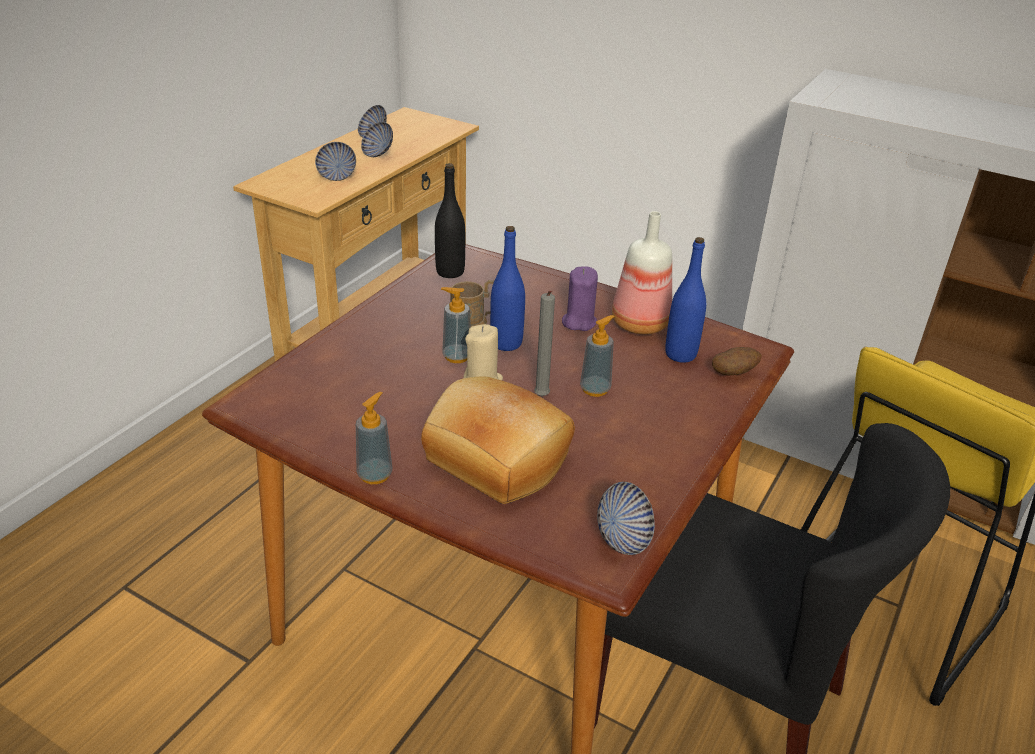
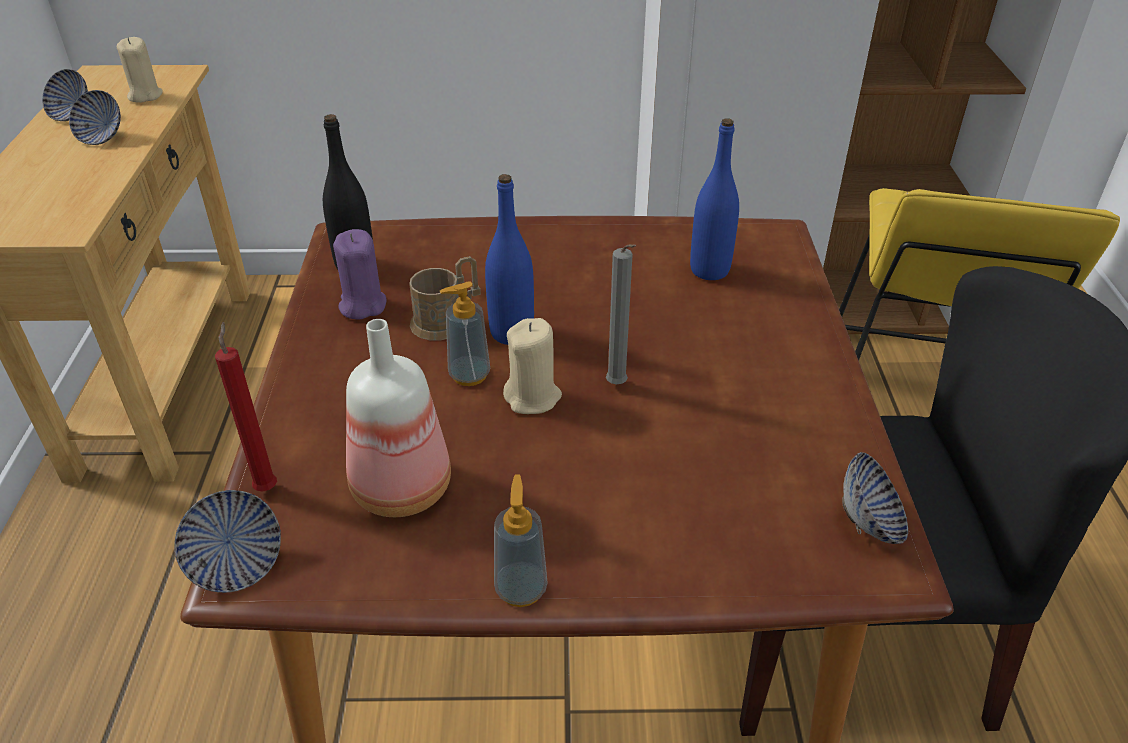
camera: 30 degrees left, 5 degrees up
(294, 369) = (267, 486): none -> red candle
(337, 176) = (69, 185): bowl -> bowl (237, 565)
(424, 135) = (145, 95): none -> beige candle
(495, 460) = (645, 493): bread -> none
(579, 322) = (567, 273): purple candle -> purple candle (362, 305)
(595, 389) = (664, 349): soap dispenser -> none
(638, 324) = (632, 251): bottle -> bottle (399, 490)
(733, 373) = (780, 271): potato -> none

